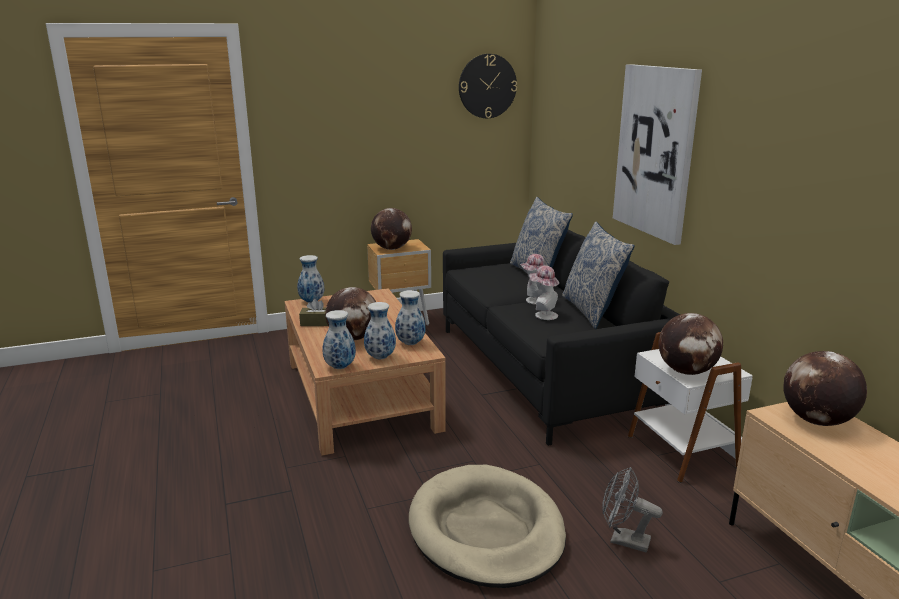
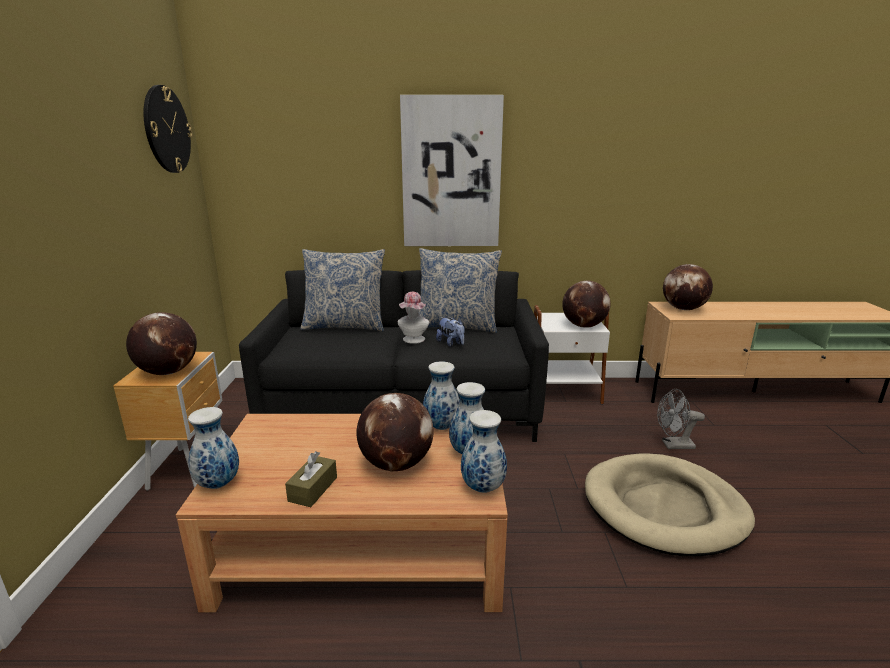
camera: 70 degrees left, 0 degrees up
(543, 315) = (451, 343): hat -> plush toy
(623, 540) = (673, 445): grey fan -> grey fan turned 45 degrees clockwise

